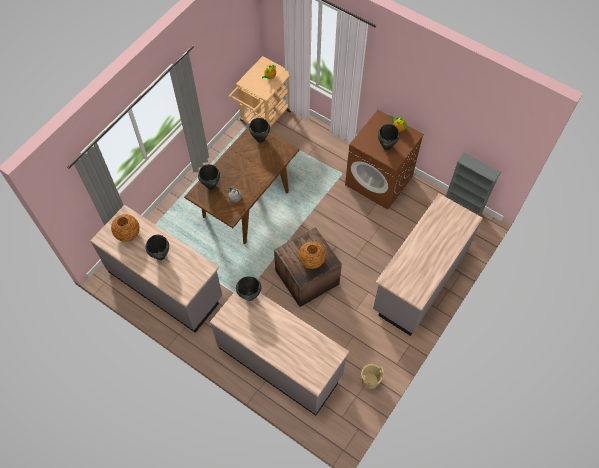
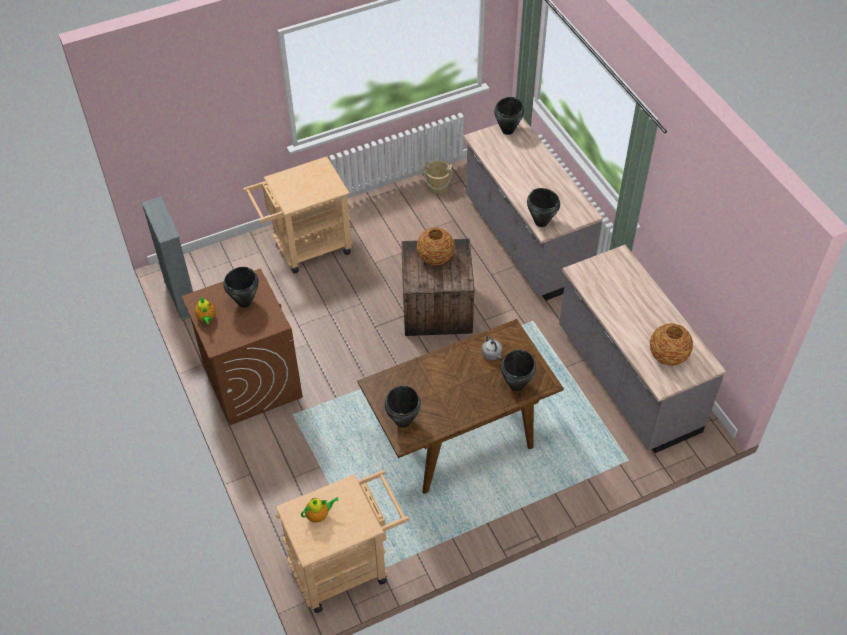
camera: 150 degrees left, 10 degrees down
(160, 256) = (633, 310): black cooking pot -> black cooking pot (508, 130)
(419, 280) = (305, 248): grey counter -> beige cart

